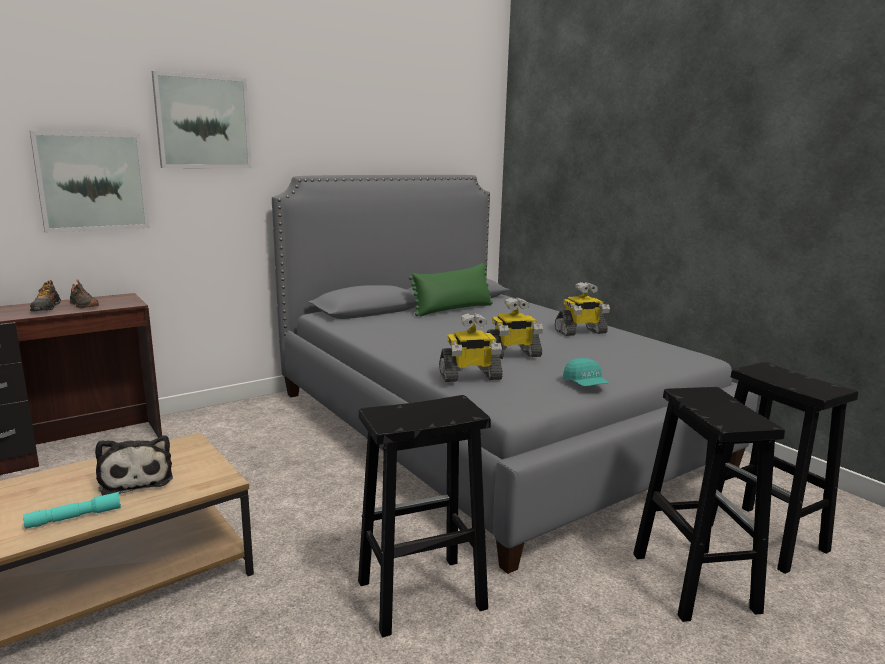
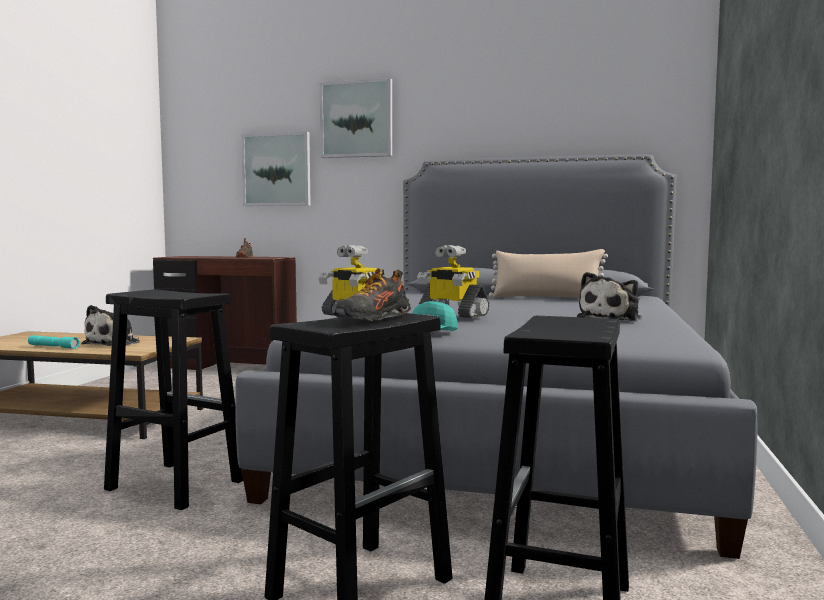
camera: 50 degrees right, 10 degrees down
(46, 308) = (225, 257): shoe -> shoe (373, 318)
(453, 309) = (547, 298): green pillow -> beige pillow
(580, 332) = (612, 318): toy robot -> plush toy

